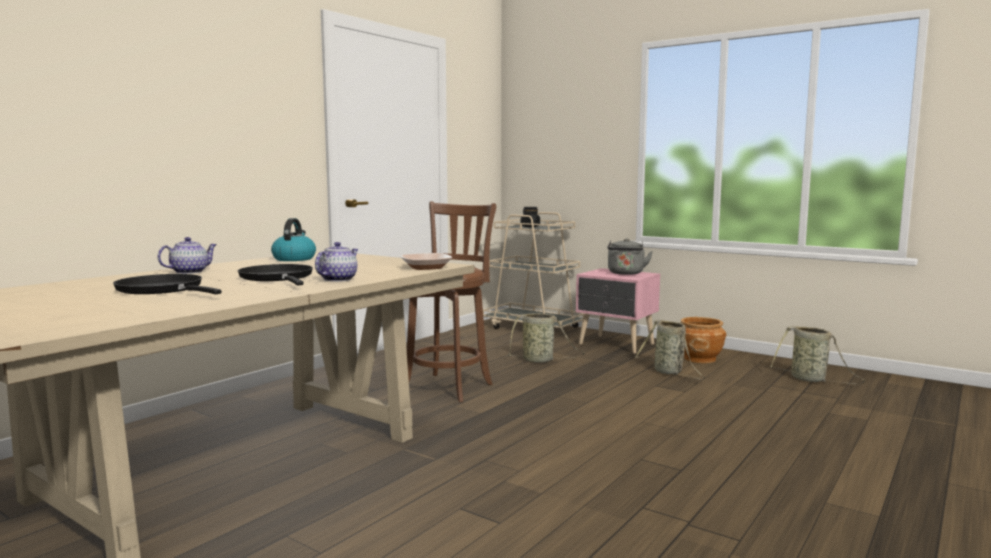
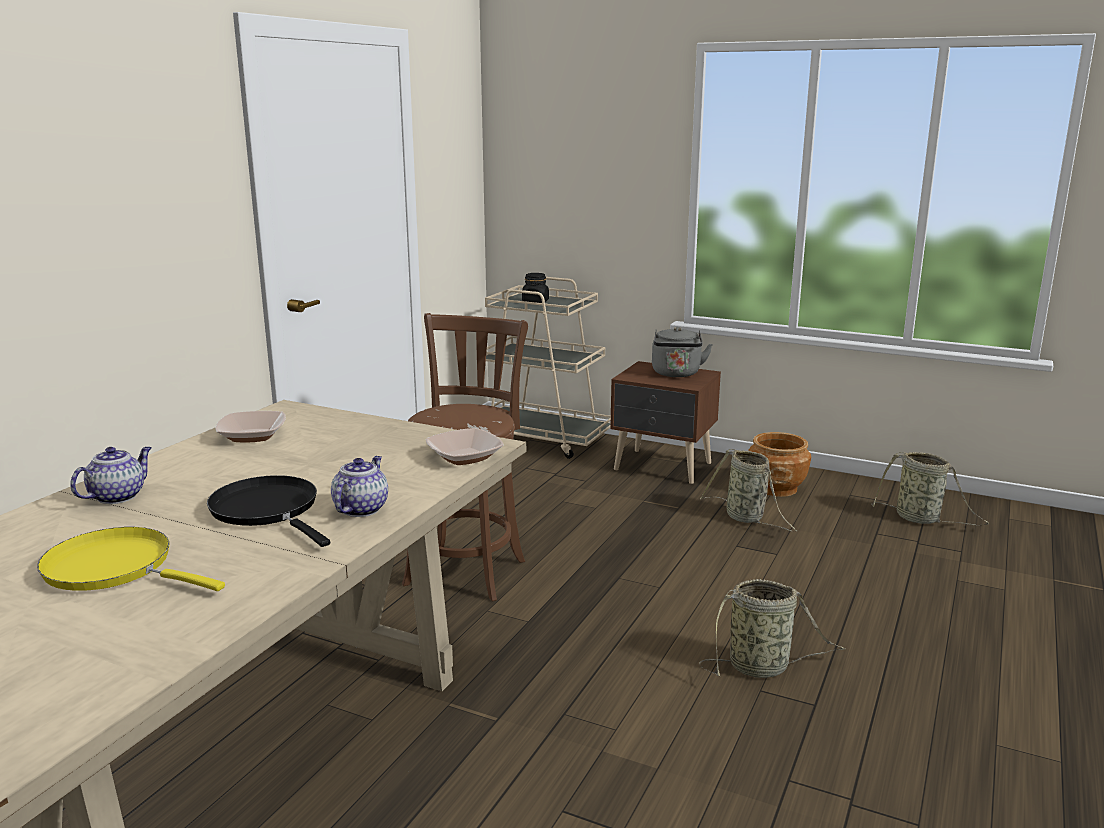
camera: 10 degrees left, 10 degrees up
(163, 290) = (115, 568): black frying pan -> yellow frying pan
(294, 259) = (252, 436): kettle -> bowl
(540, 360) = (573, 507): basket -> basket (762, 667)
(616, 345) = (663, 467): pink nightstand -> brown nightstand

